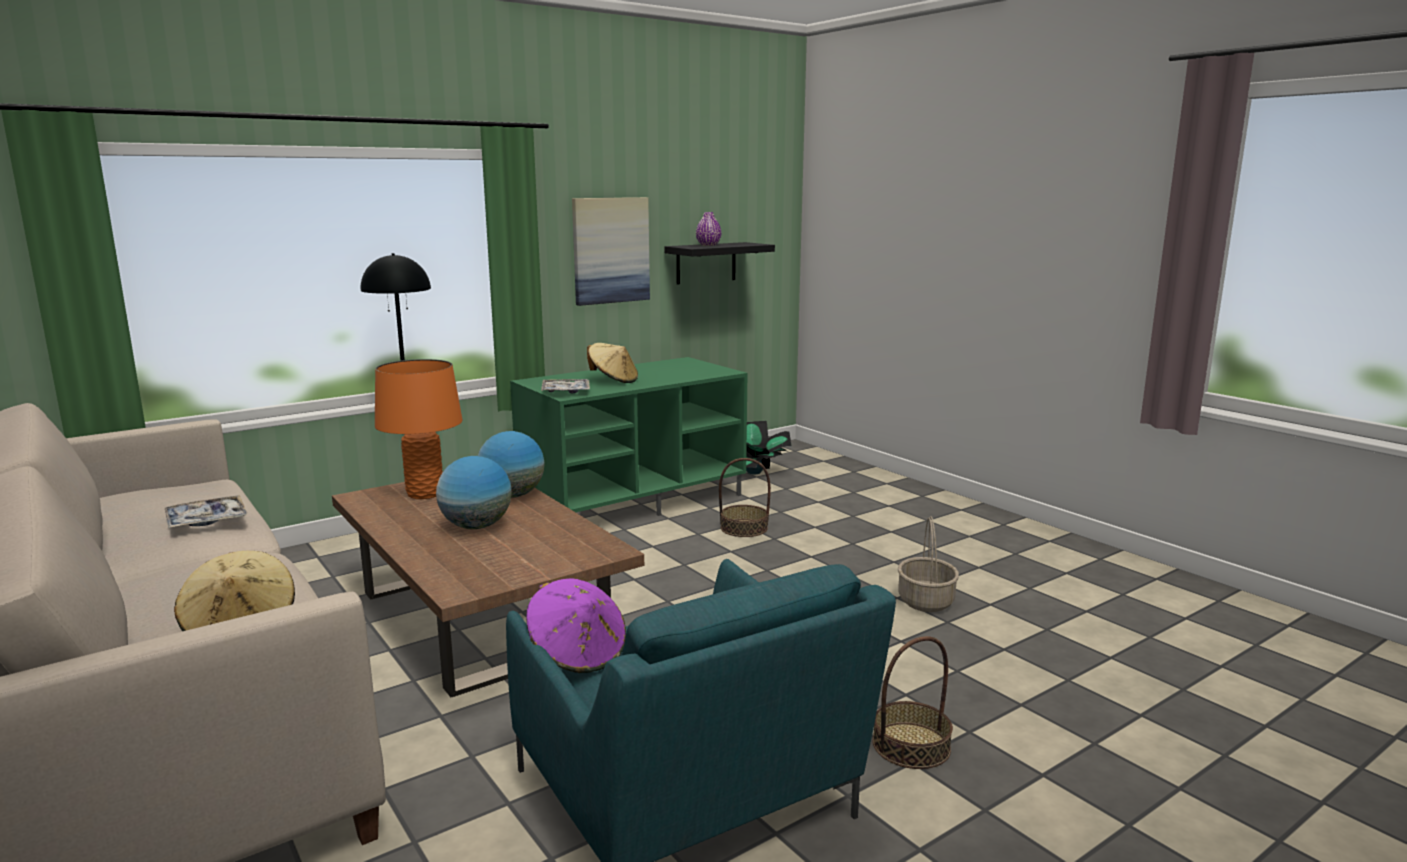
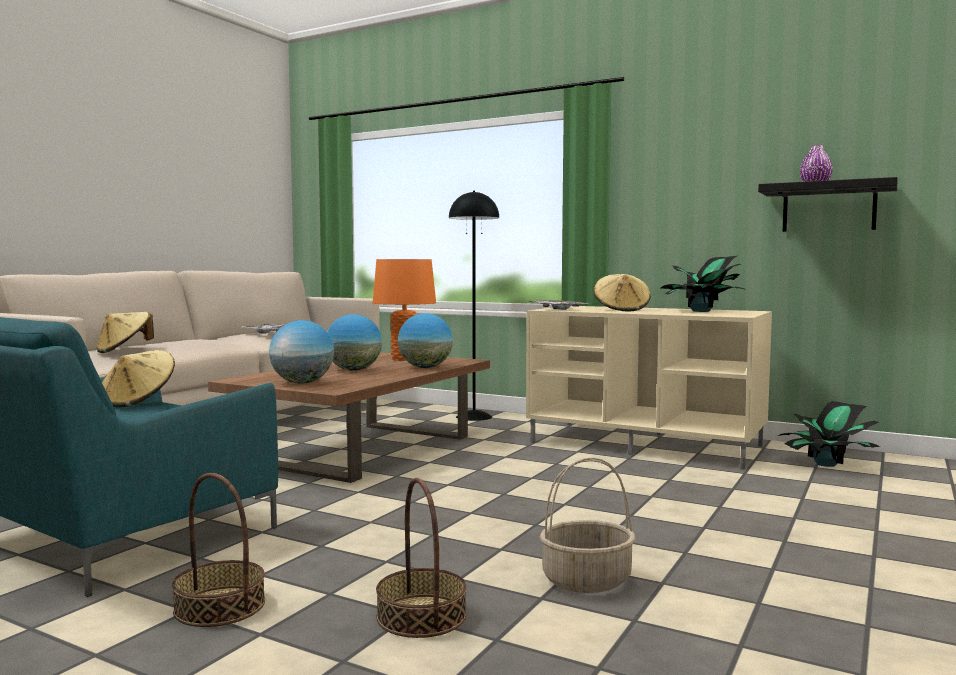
camera: 65 degrees right, 10 degrees down
(541, 560) = (302, 383): none -> globe
(578, 654) = (138, 402): purple hat -> beige hat
(610, 250) = (698, 193): picture -> none
(634, 501) = (647, 444): green tv stand -> beige tv stand
(666, 369) = (701, 311): none -> potted plant
(744, 528) = (656, 482): basket -> basket (421, 616)

